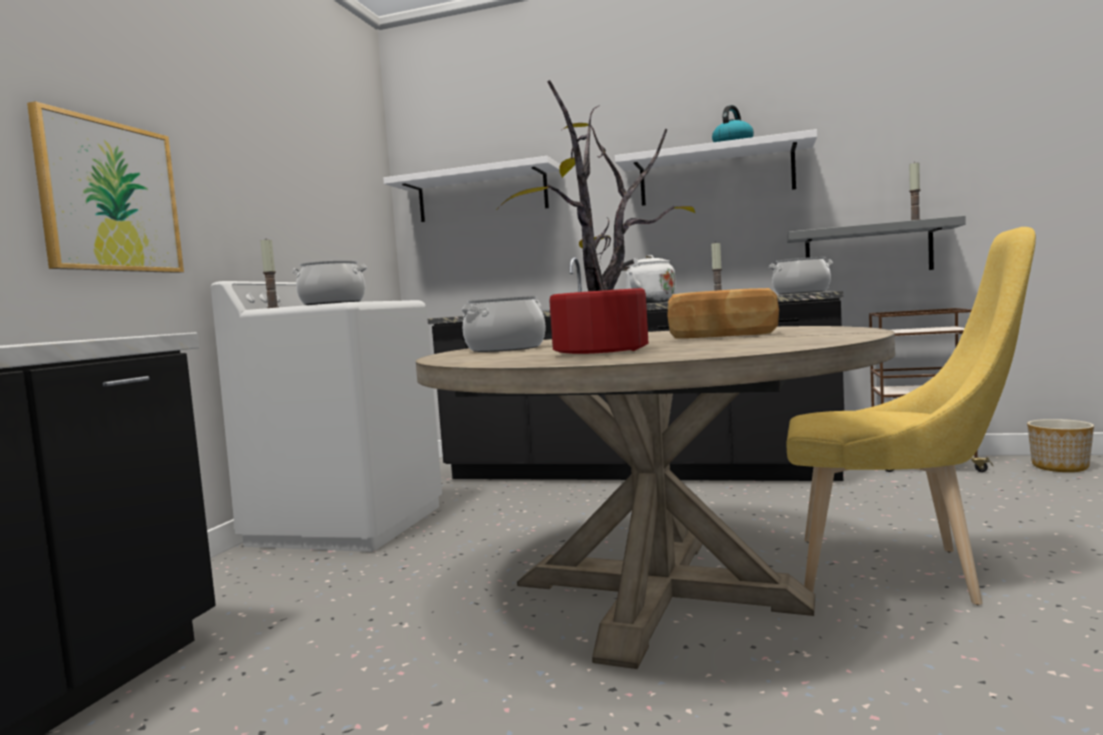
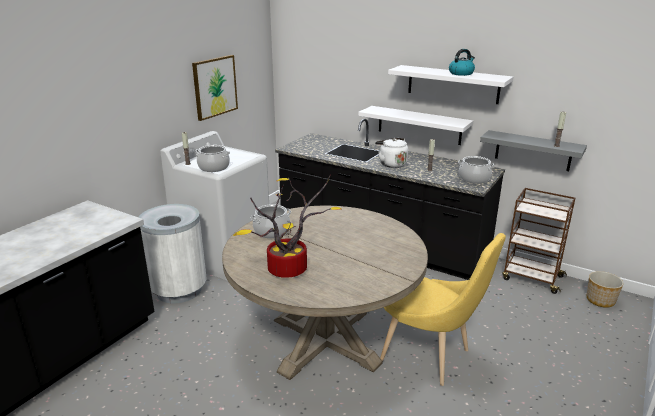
camera: 15 degrees right, 20 degrees up
(110, 197) = (113, 125): picture -> picture (215, 87)
(262, 582) = (179, 290): none -> white trash can
(482, 194) = (320, 64): white shelf -> white shelf (419, 125)
(722, 336) = (359, 253): bread -> none

